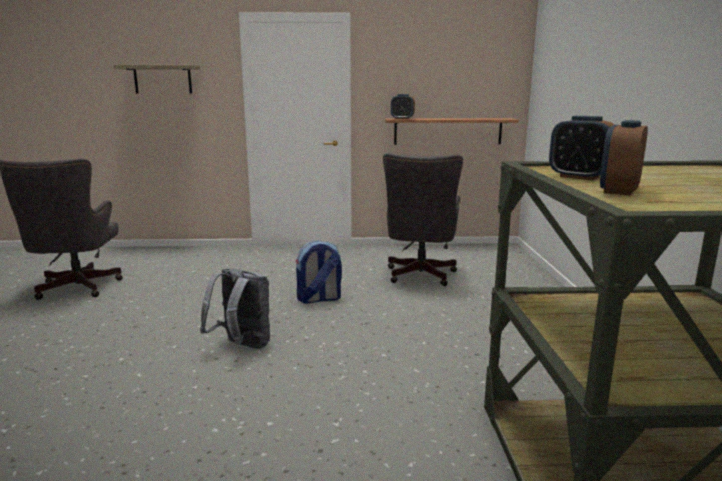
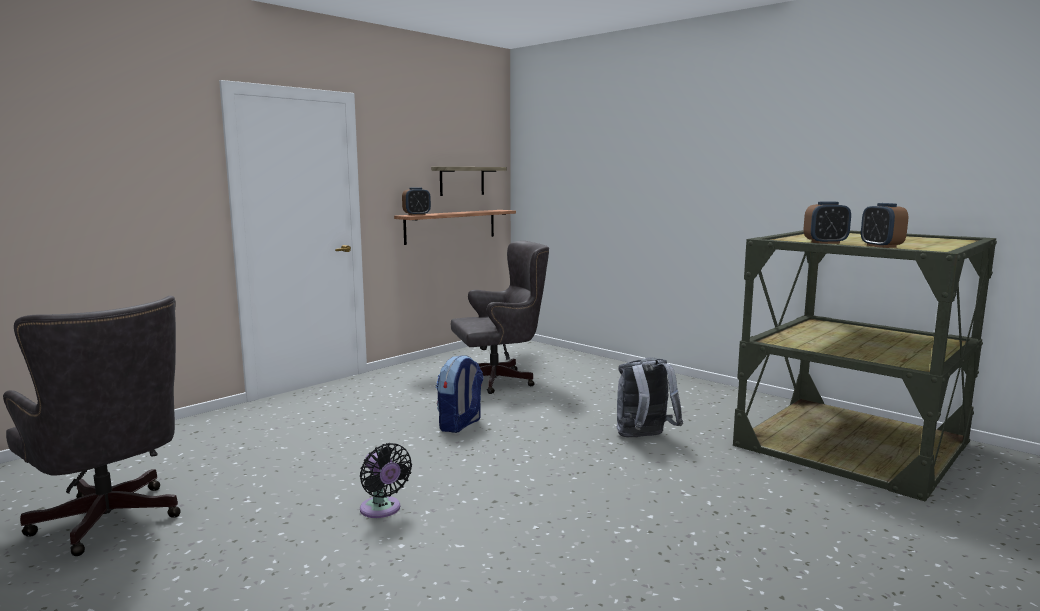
camera: 45 degrees left, 5 degrees down
(161, 334) = (382, 510): none -> black fan
(163, 79) = (103, 171): shelf -> shelf (462, 181)
(242, 346) = (492, 484): grey backpack -> grey backpack (644, 438)
(420, 276) = (500, 381): grey office chair -> grey office chair turned 75 degrees counterclockwise

